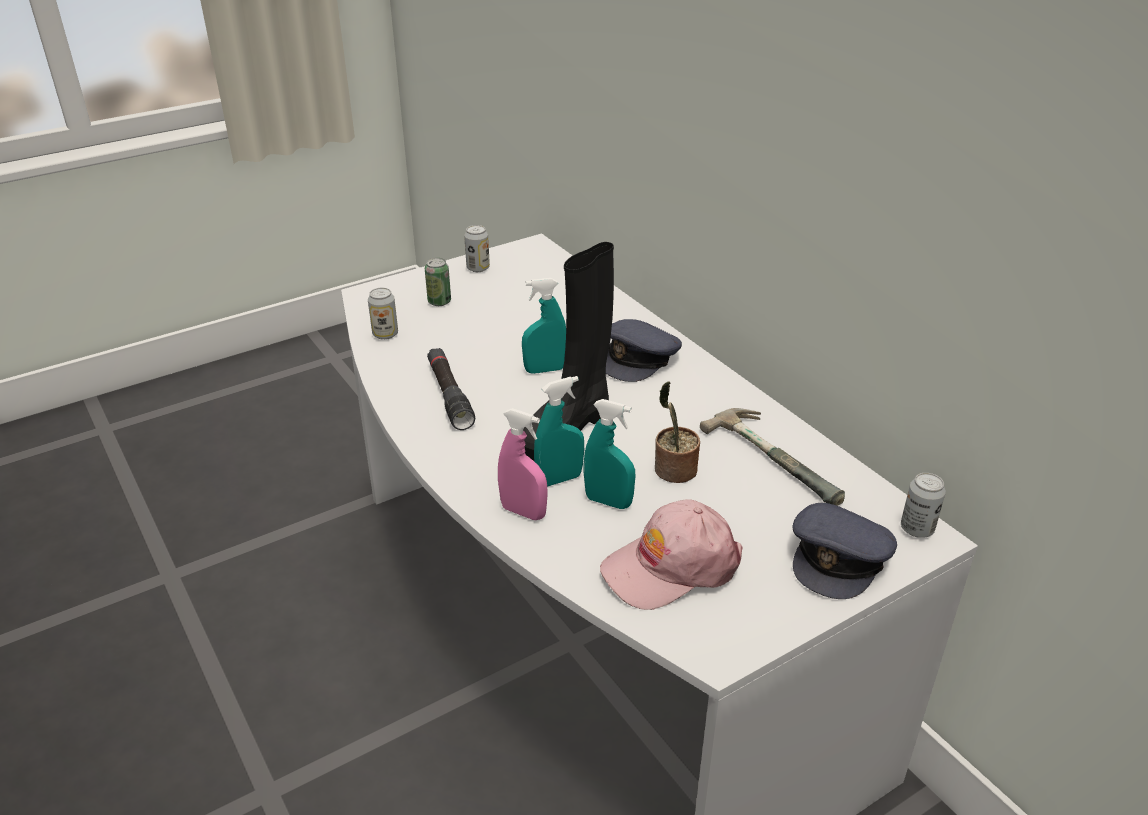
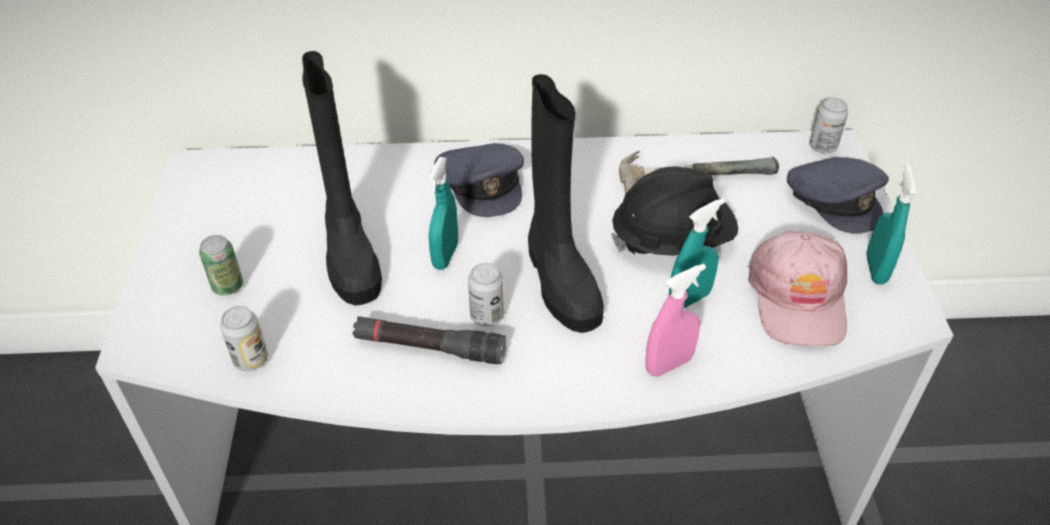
camera: 60 degrees left, 10 degrees up
(478, 268) = (189, 227): can -> can (487, 316)
(508, 333) = (350, 255): none -> black boot
(559, 479) = (634, 318): turquoise spray bottle -> turquoise spray bottle (875, 269)
(673, 471) = (672, 239): potted plant -> black hard hat

